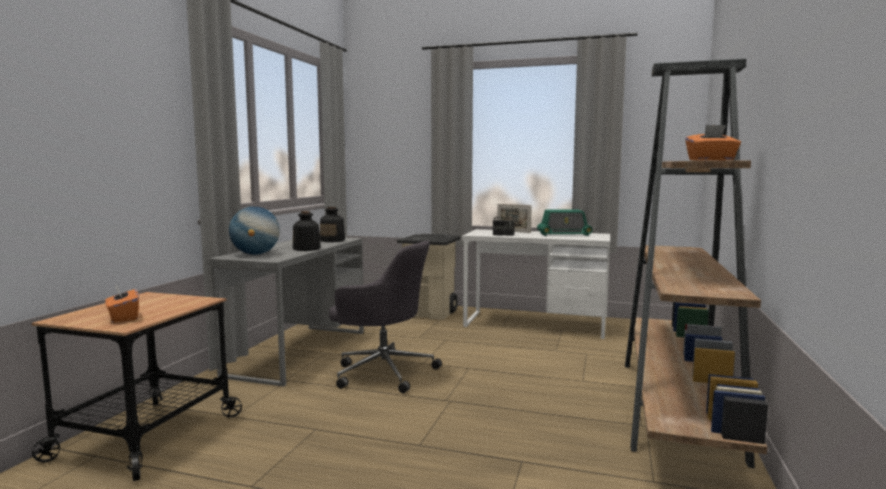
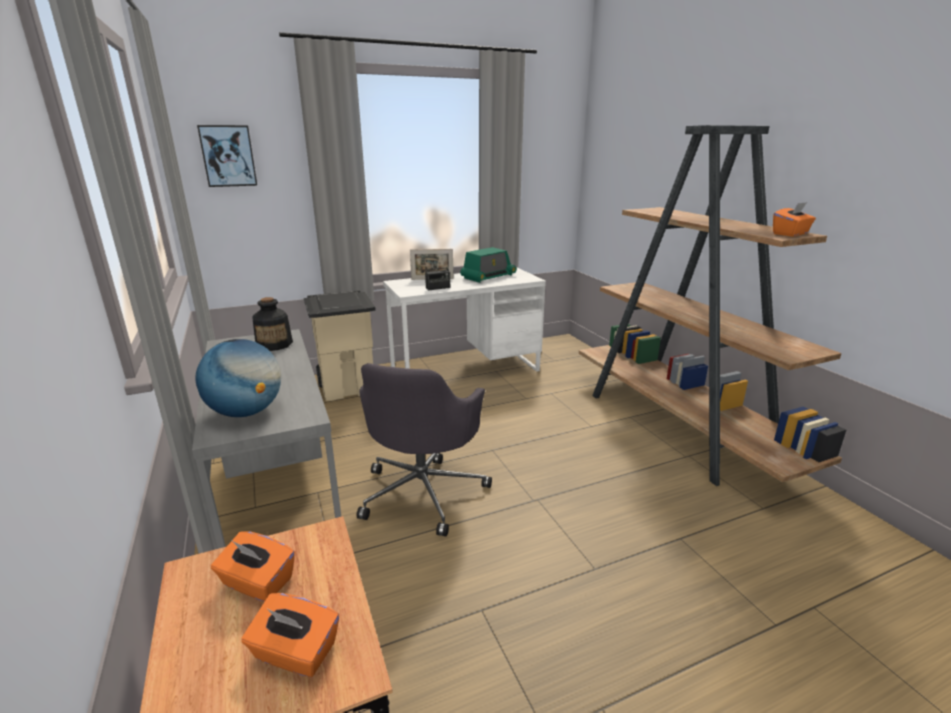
camera: 40 degrees left, 15 degrees up
(156, 302) = (257, 583): none -> orange tissue box
(306, 249) = (290, 375): bottle -> none
(383, 371) = (423, 491): grey office chair -> grey office chair turned 120 degrees clockwise
(385, 130) = (228, 156): none -> picture

